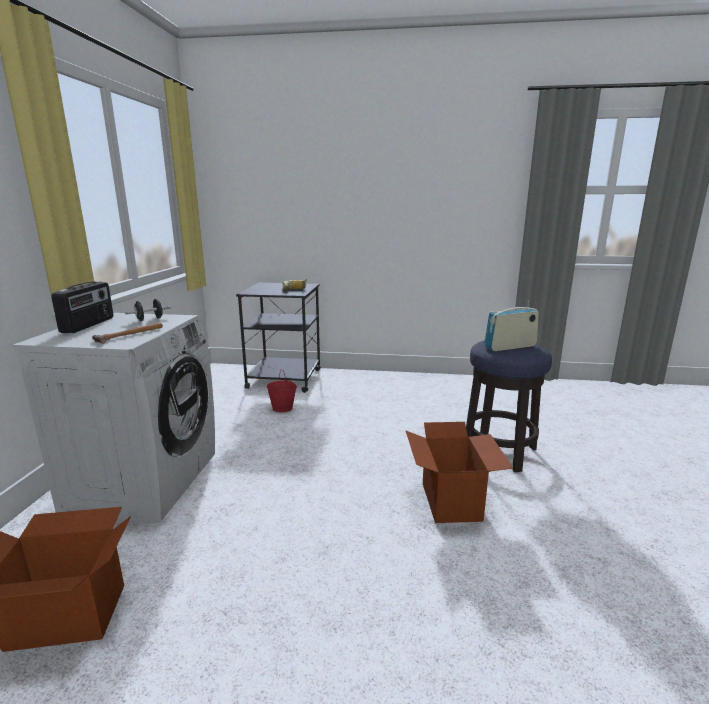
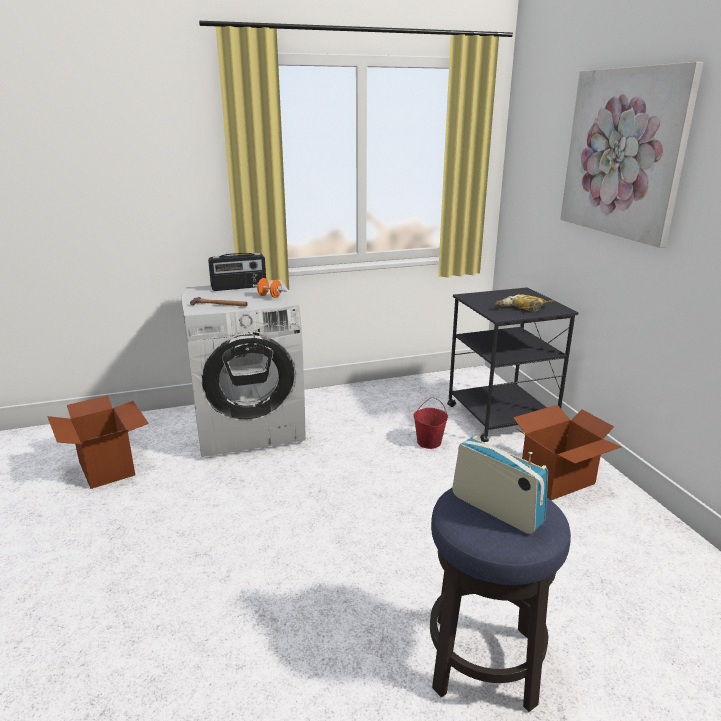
camera: 65 degrees right, 5 degrees up
(150, 319) = (270, 296): black dumbbell -> orange dumbbell
(330, 175) = (623, 153): none -> picture
(452, 501) = (321, 629): cardboard box -> cardboard box (558, 481)

